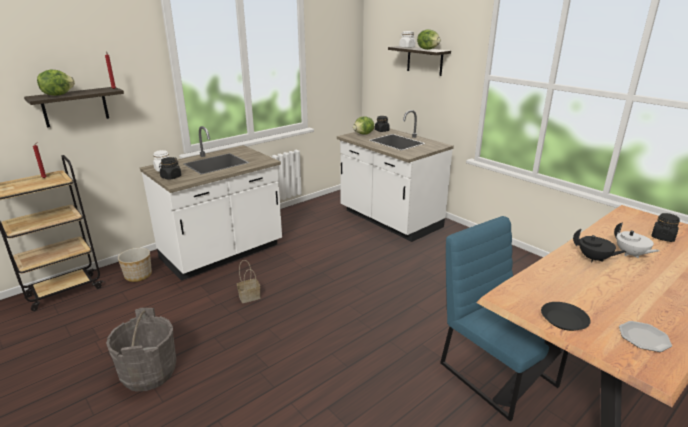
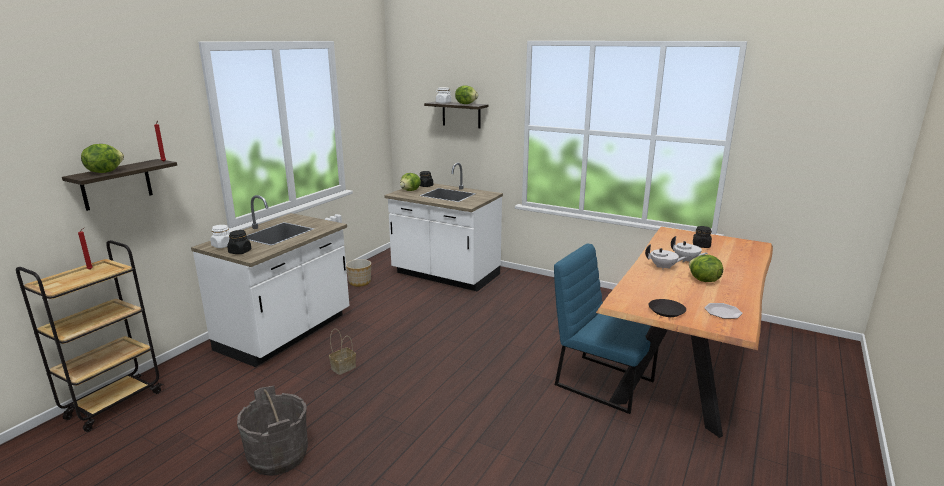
camera: 20 degrees left, 5 degrees down
(138, 275) = (199, 371): planter -> planter (360, 282)
(594, 259) = (663, 267): black teapot -> white teapot
(639, 286) = (703, 280): none -> lettuce

